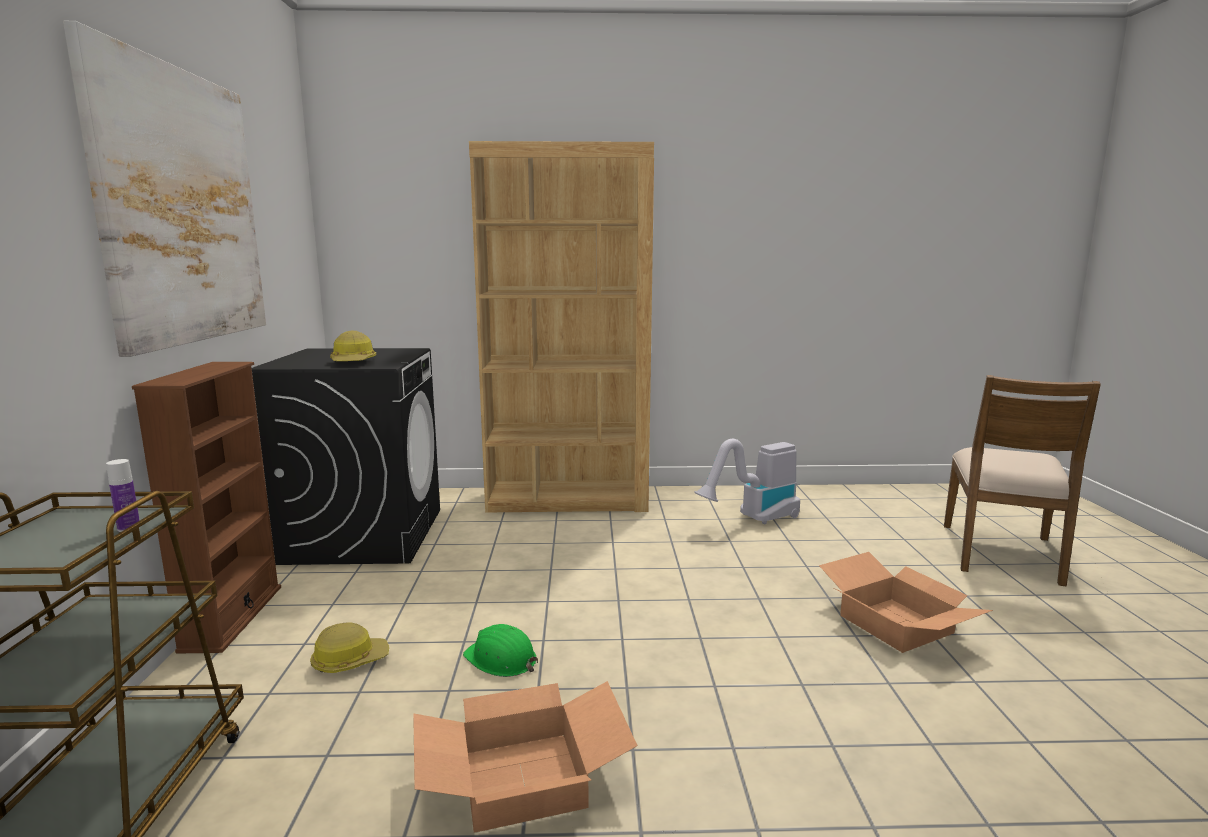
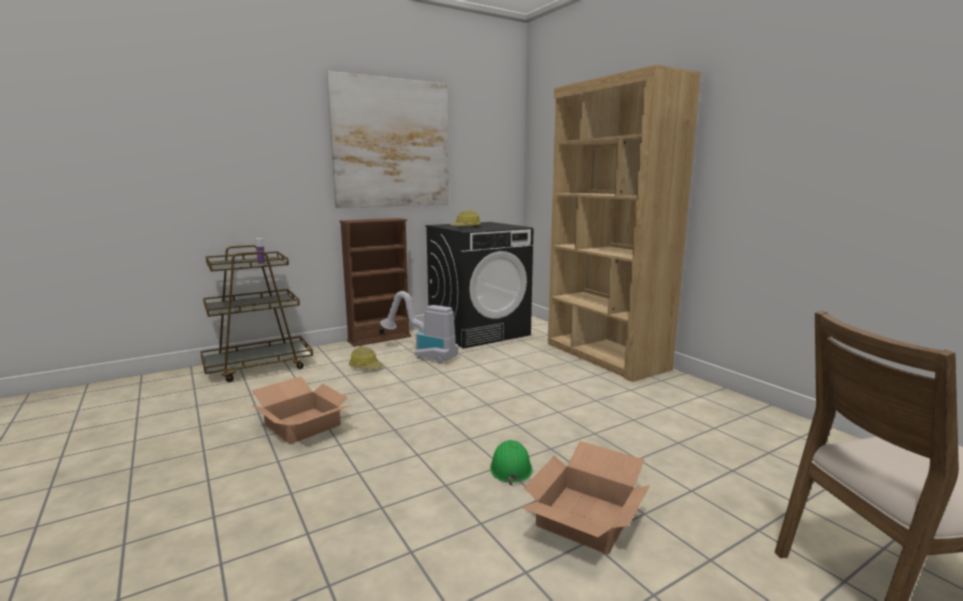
camera: 60 degrees right, 0 degrees up
(501, 659) = (393, 393): green hard hat -> green hard hat (510, 467)
(753, 519) = (693, 420): vacuum cleaner -> vacuum cleaner (423, 355)

